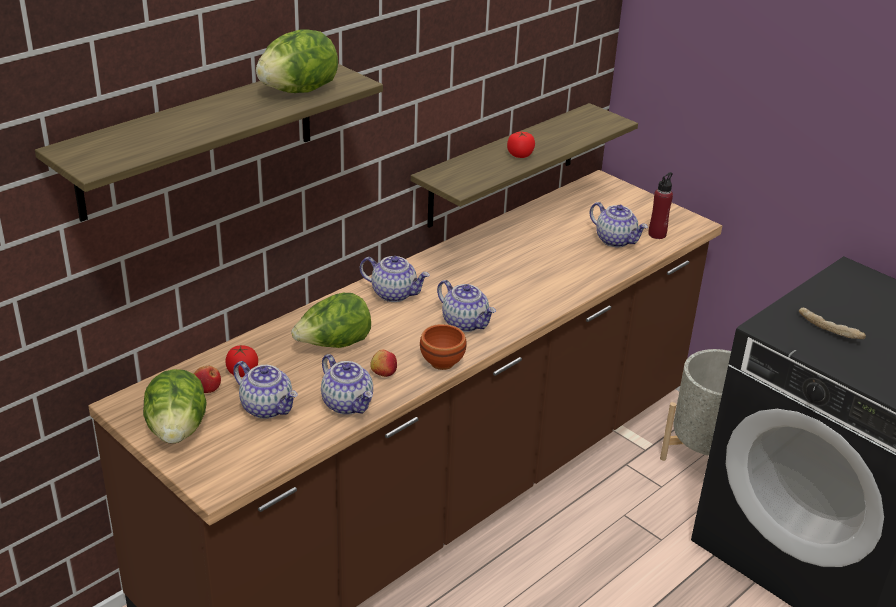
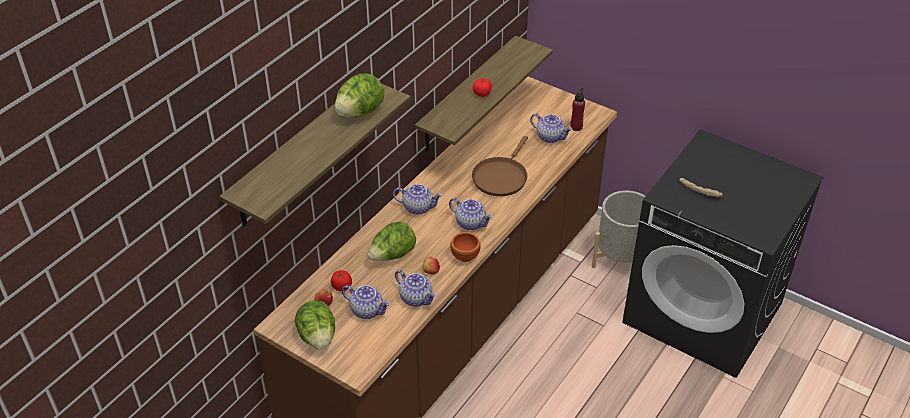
camera: 10 degrees left, 10 degrees up
(528, 276) = (500, 177): none -> brown frying pan

